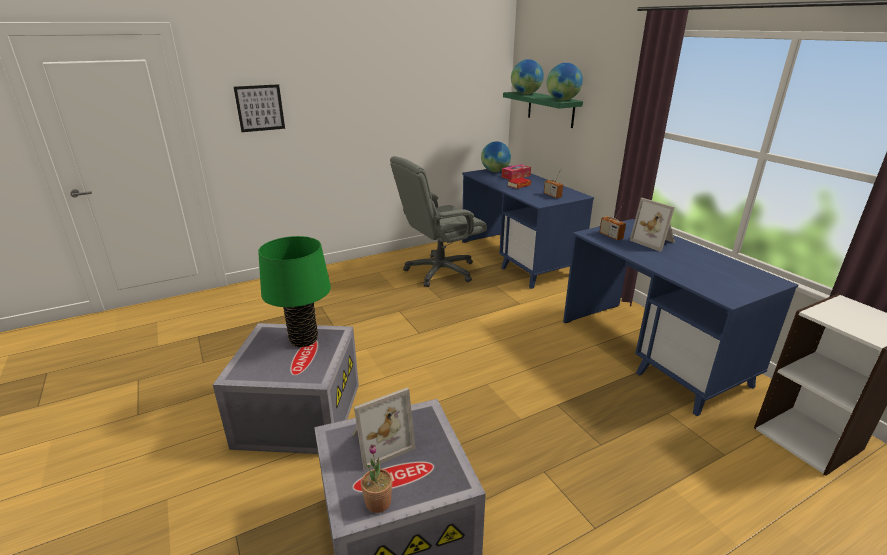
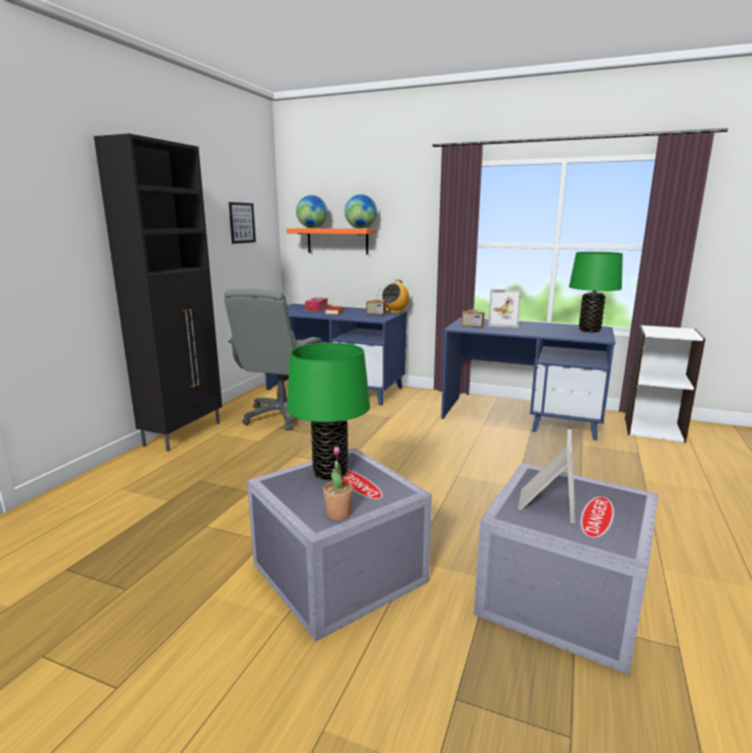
camera: 40 degrees left, 10 degrees down
(260, 108) = (54, 237): picture -> picture (242, 223)
(360, 264) = (184, 434): none -> black cabinet
(378, 502) = (623, 533): potted plant -> potted plant (338, 514)
(495, 171) = (290, 308): globe -> none
(550, 109) = (337, 241): green shelf -> orange shelf
(579, 196) = (395, 311): none -> radio
(745, 281) = (589, 330): none -> green table lamp

